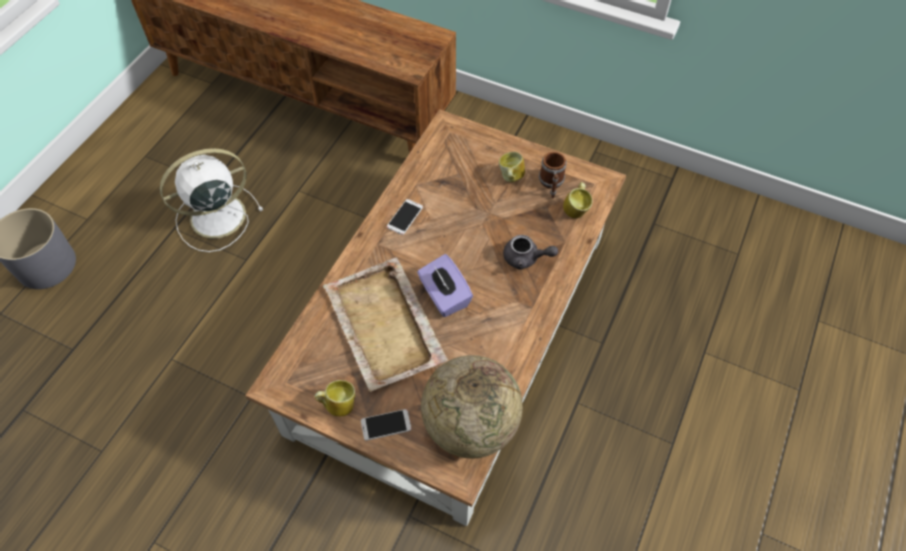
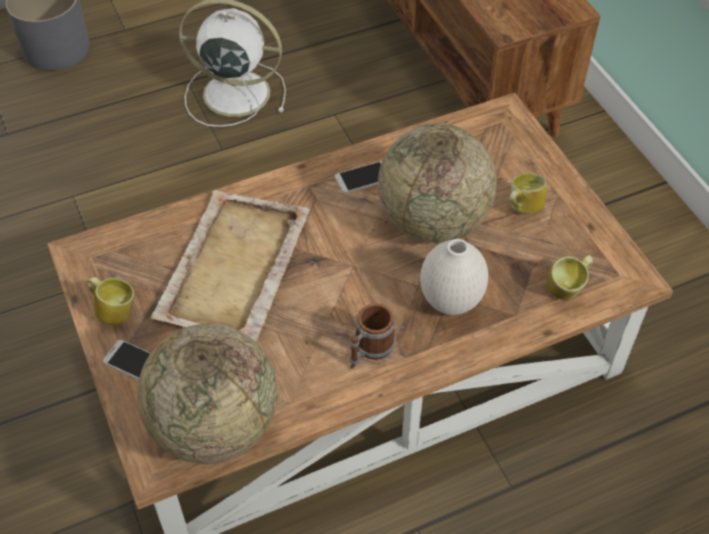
camera: 40 degrees right, 5 degrees down
(444, 296) = (323, 281): purple tissue box -> none
(470, 217) = (433, 221): none -> globe
(526, 258) = (451, 302): grey teapot -> white vase
(551, 184) = (565, 244): mug -> mug (369, 350)

